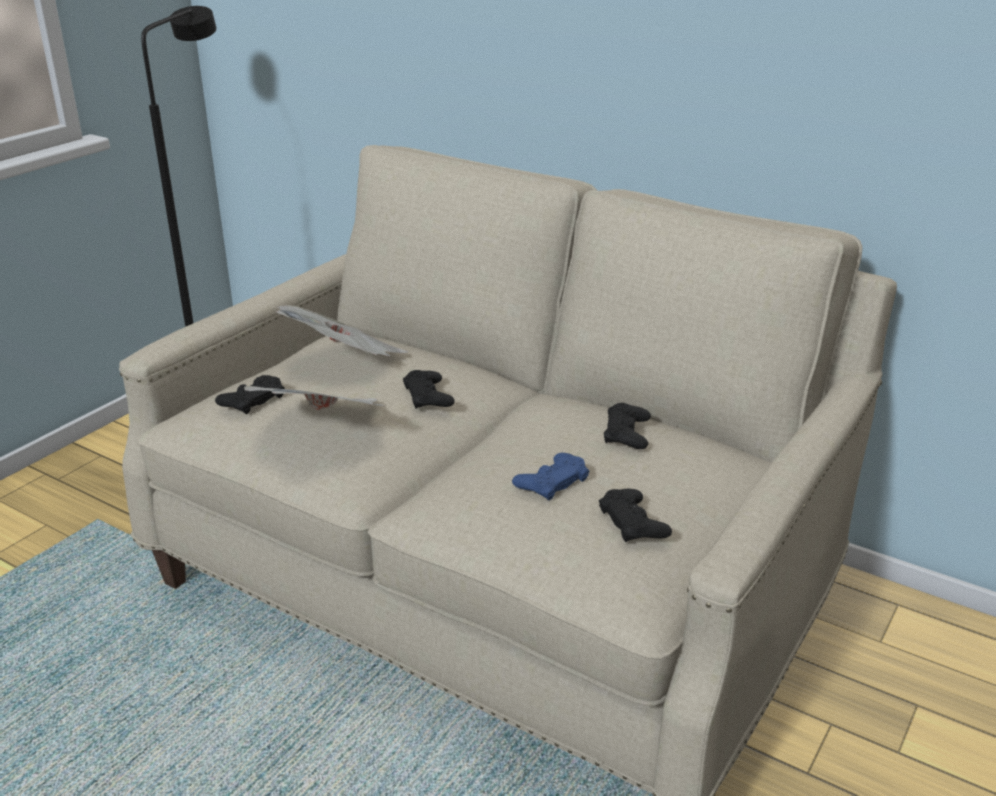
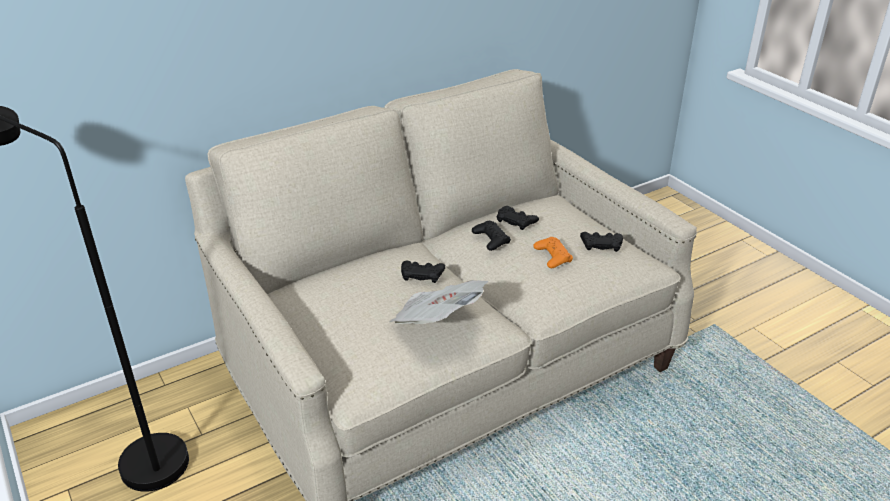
camera: 65 degrees left, 5 degrees up
(252, 400) = (371, 347): black game controller -> black game controller (491, 239)
(345, 362) = (344, 297): newspaper -> none
(551, 482) = (552, 256): blue game controller -> orange game controller

